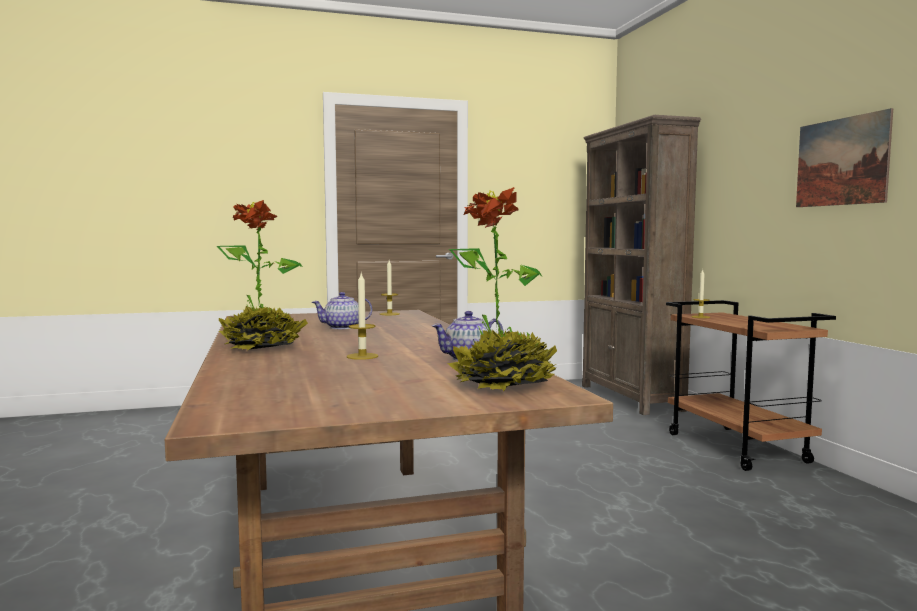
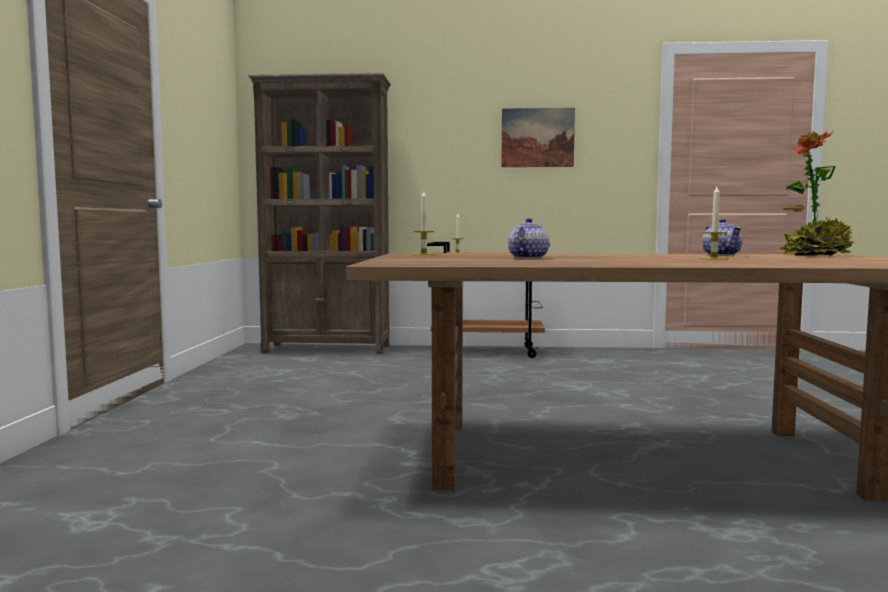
camera: 70 degrees left, 0 degrees up
(263, 347) = (663, 263): potted plant -> none
(343, 327) = (527, 258): teapot -> teapot turned 150 degrees counterclockwise

